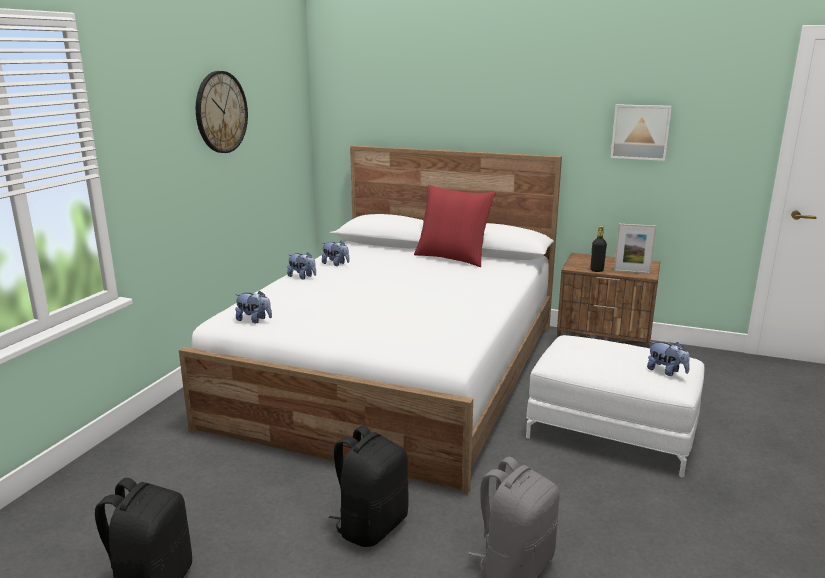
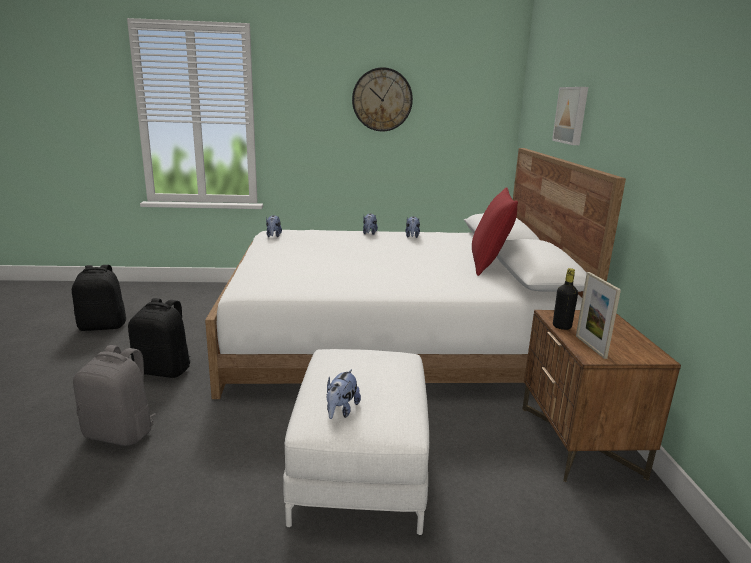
camera: 65 degrees right, 0 degrees up
(640, 132) = (705, 153): picture -> picture (572, 115)

